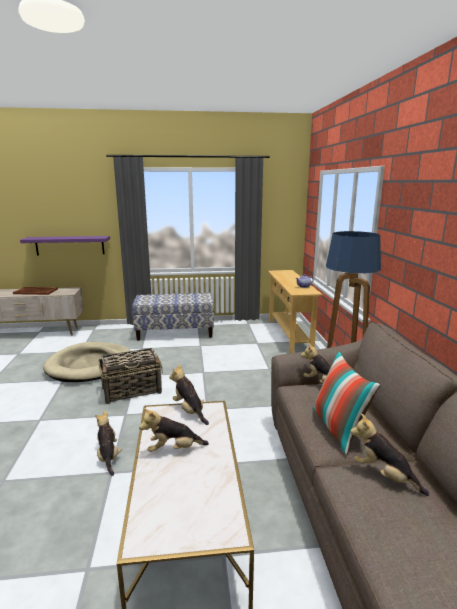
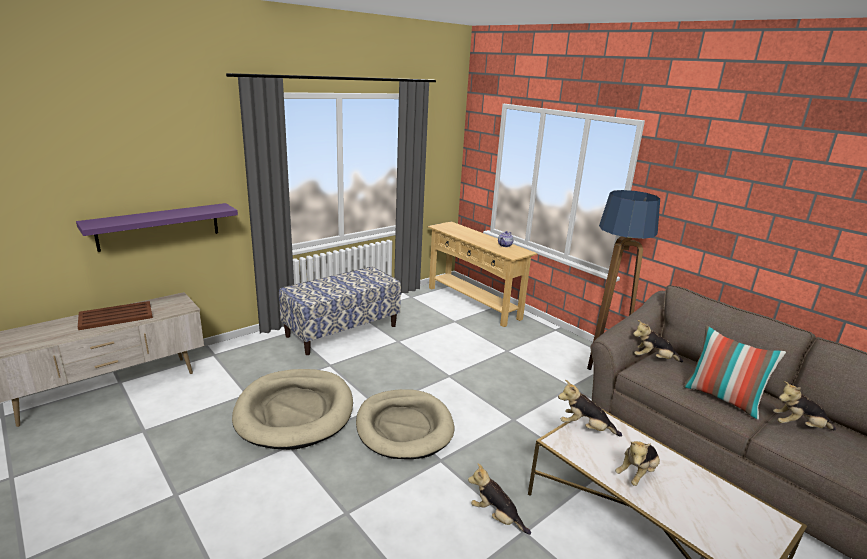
camera: 35 degrees left, 5 degrees up
(132, 390) = (404, 427): basket -> beige dog bed

